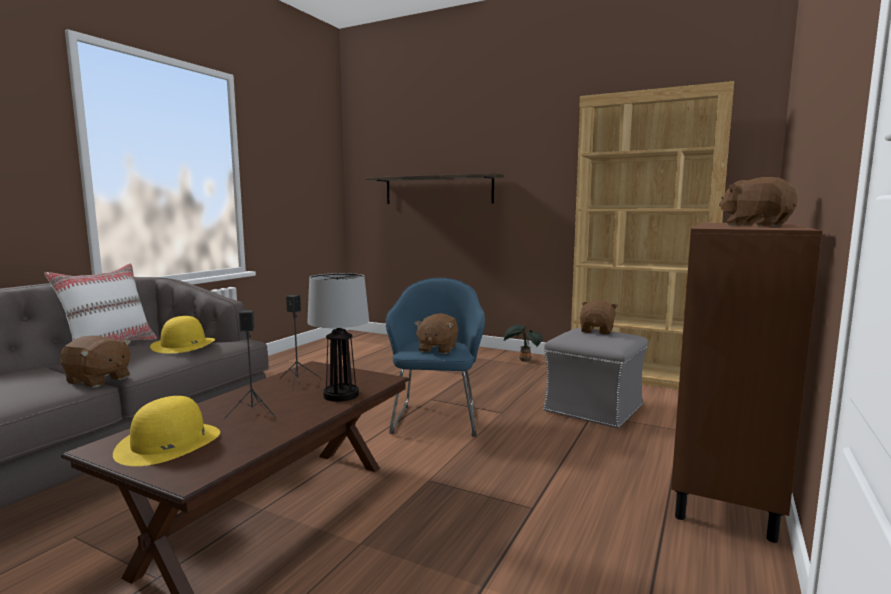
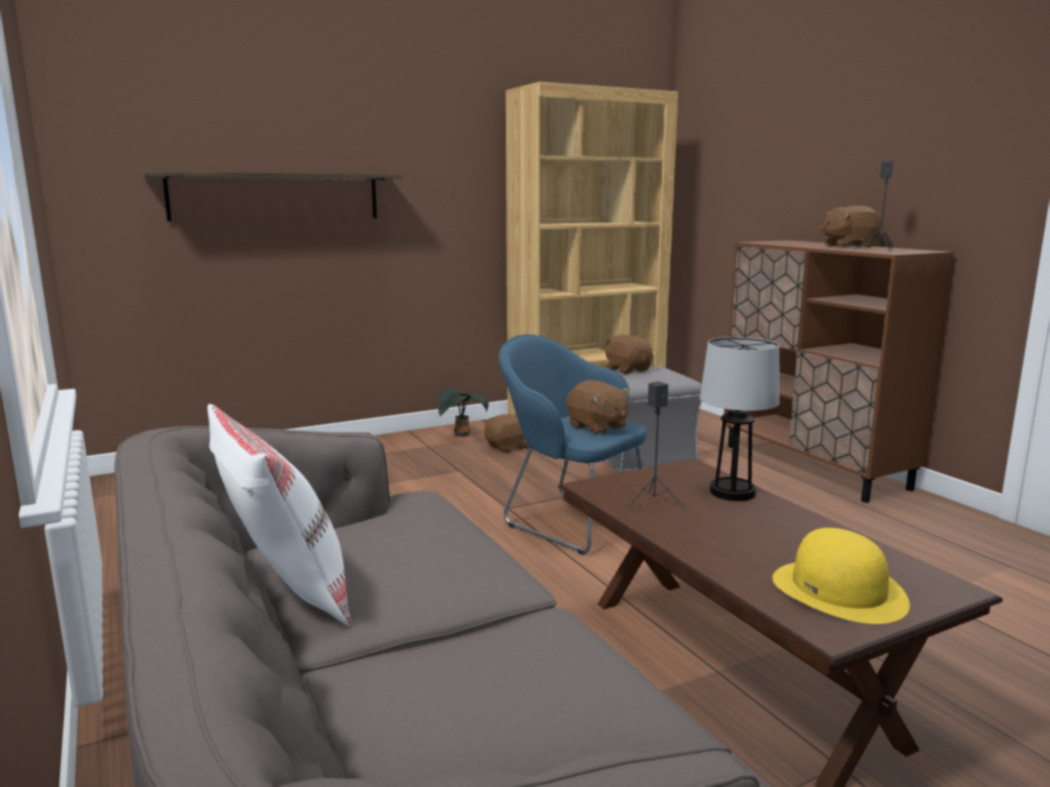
camera: 55 degrees left, 5 degrees up
(98, 380) = (518, 614): brown plush toy -> brown plush toy (508, 447)
(183, 345) = (411, 529): yellow hat -> none
(253, 412) = (758, 538): black speaker -> black speaker (878, 250)

